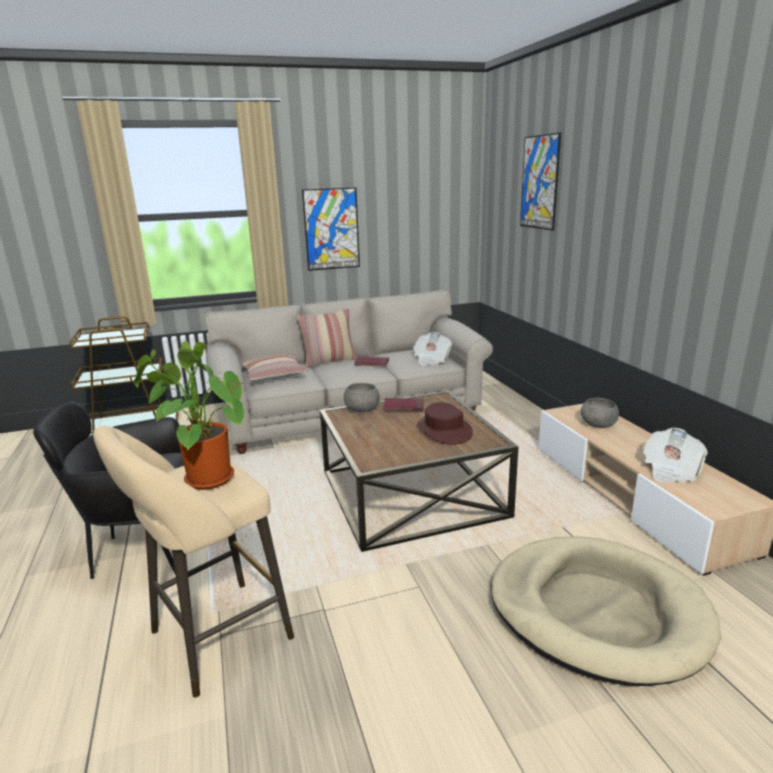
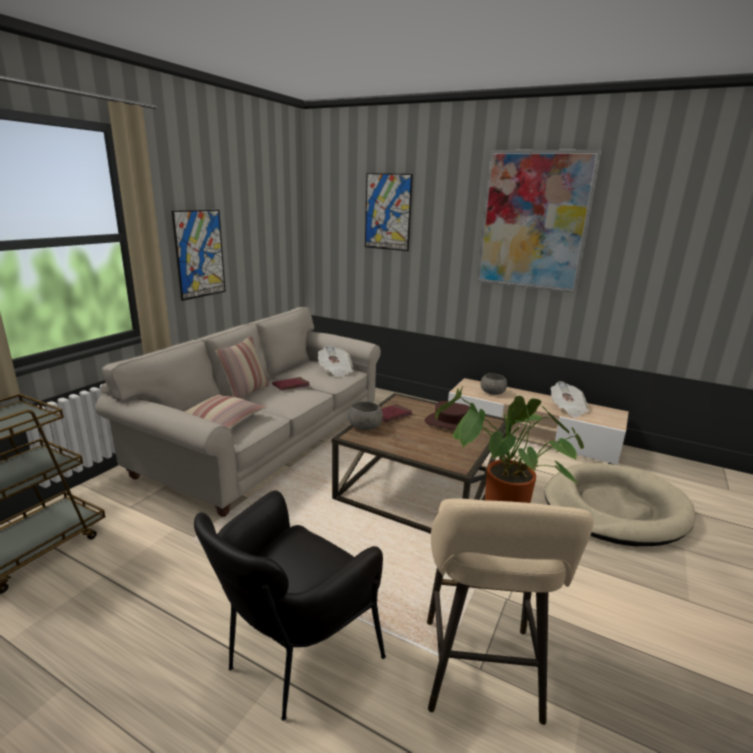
camera: 45 degrees left, 0 degrees up
(674, 185) = (533, 221): none -> picture

